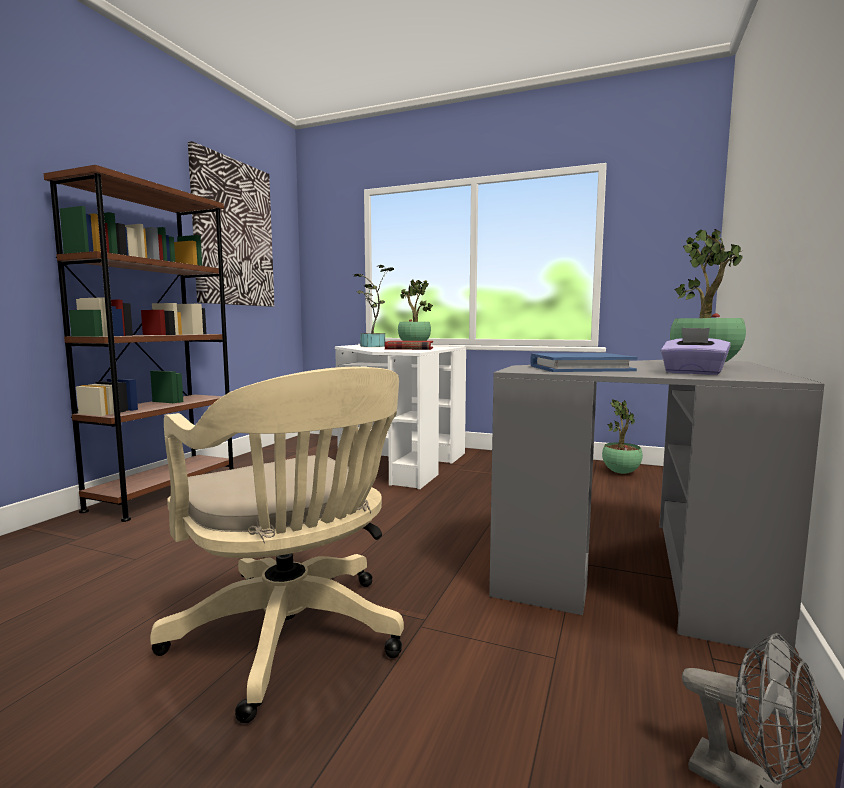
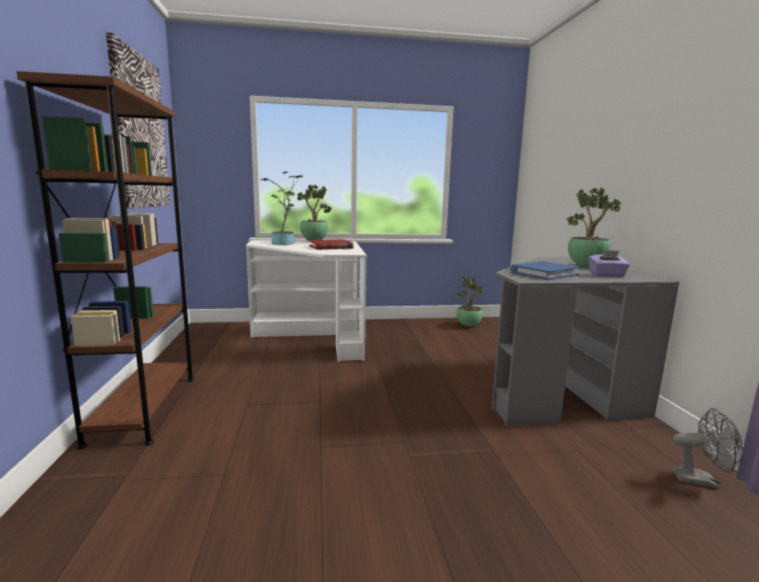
camera: 30 degrees left, 5 degrees up
(293, 639) = (441, 489): beige office chair -> none

